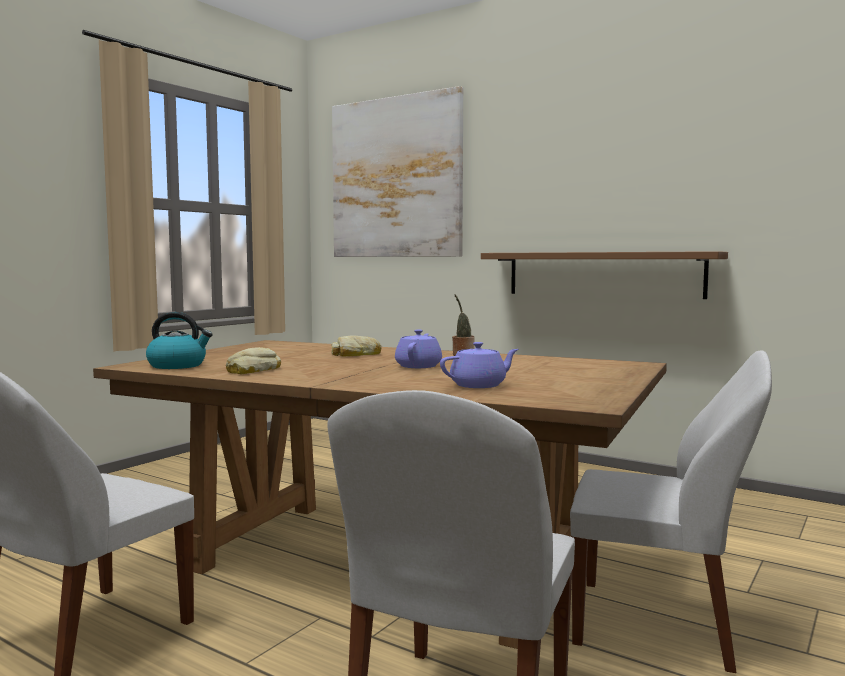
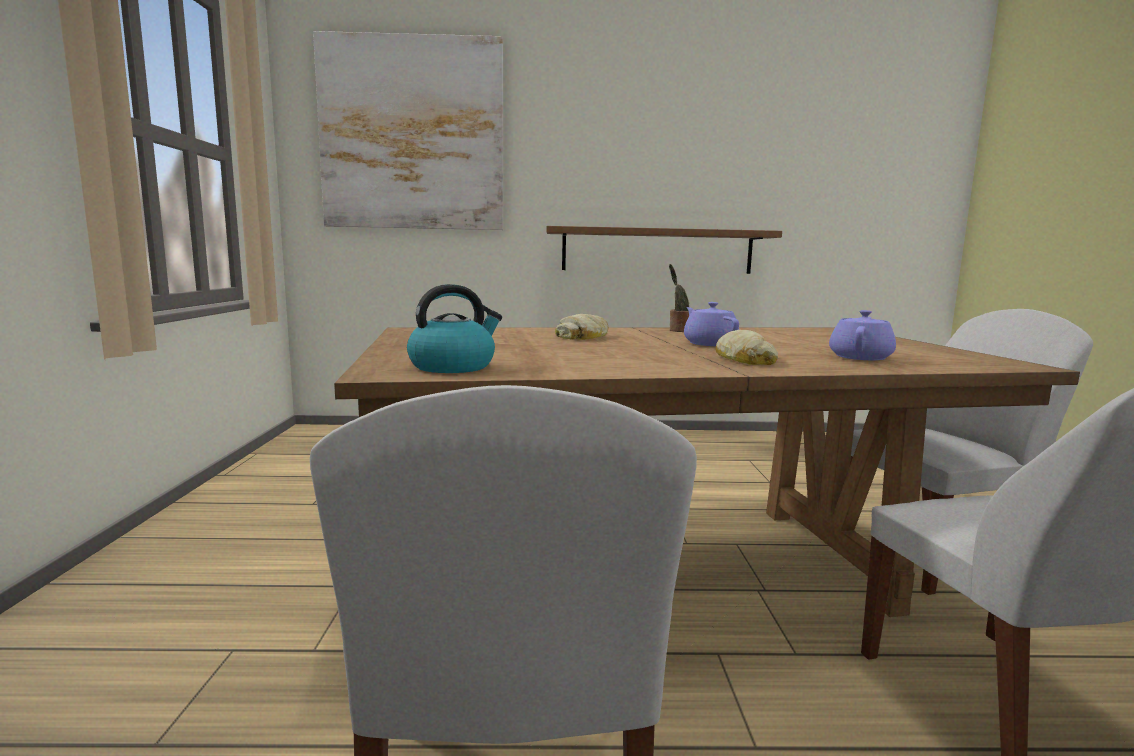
camera: 35 degrees left, 5 degrees up
(252, 370) = (577, 363): bread -> bread (745, 359)

